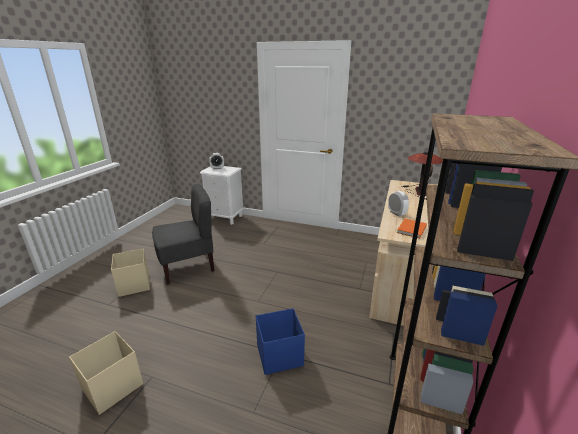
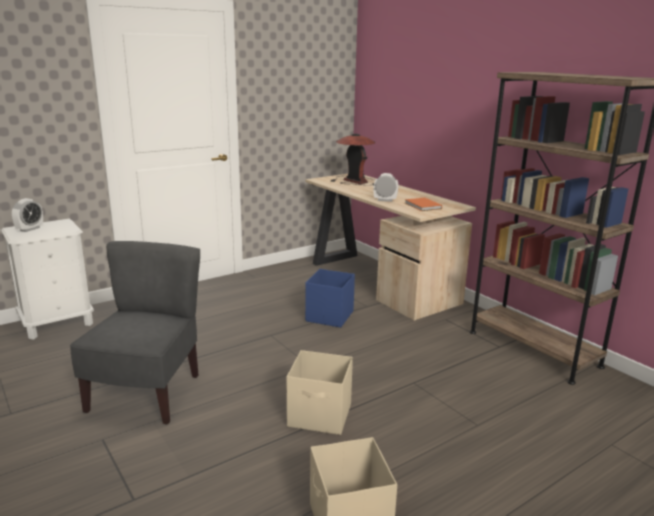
camera: 55 degrees left, 5 degrees down
(134, 285) = (116, 459): beige storage box -> beige storage box (320, 416)
(279, 355) = (415, 385): blue storage box -> blue storage box (329, 316)

